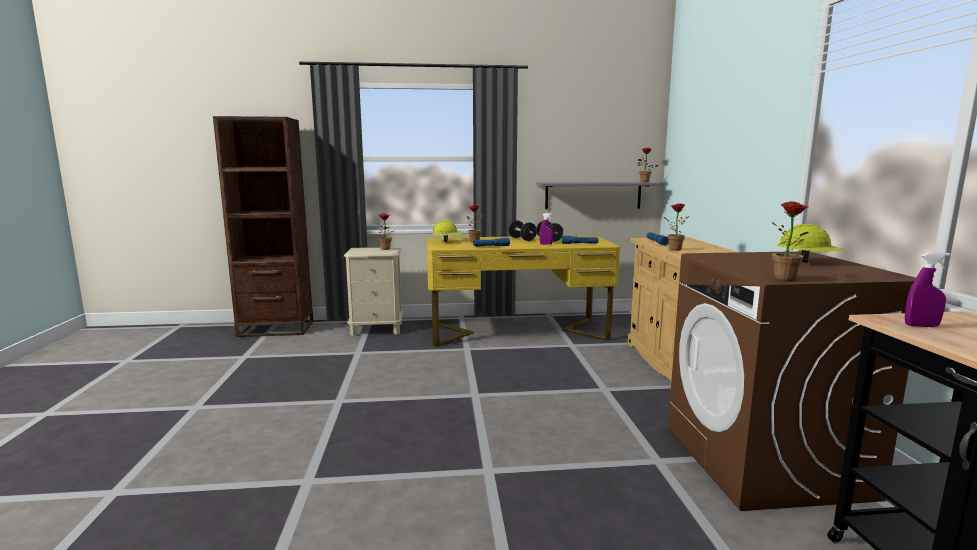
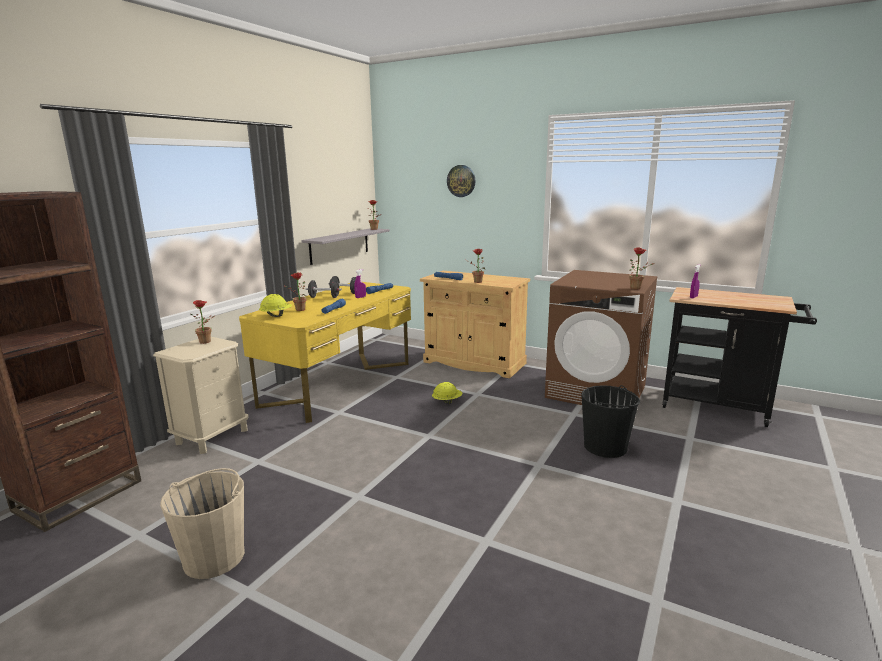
camera: 55 degrees left, 5 degrees up
(230, 384) = (214, 557): none -> beige bucket
(599, 509) = (605, 447): none -> black bucket
(728, 118) = (461, 181): none -> wall clock
(807, 262) = (602, 276): yellow hard hat -> yellow hard hat (447, 401)

